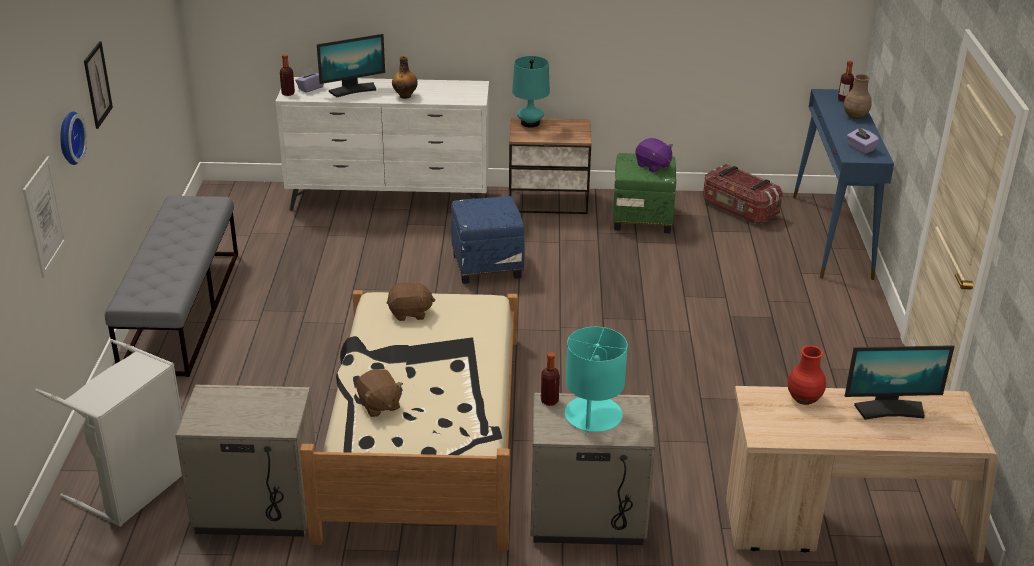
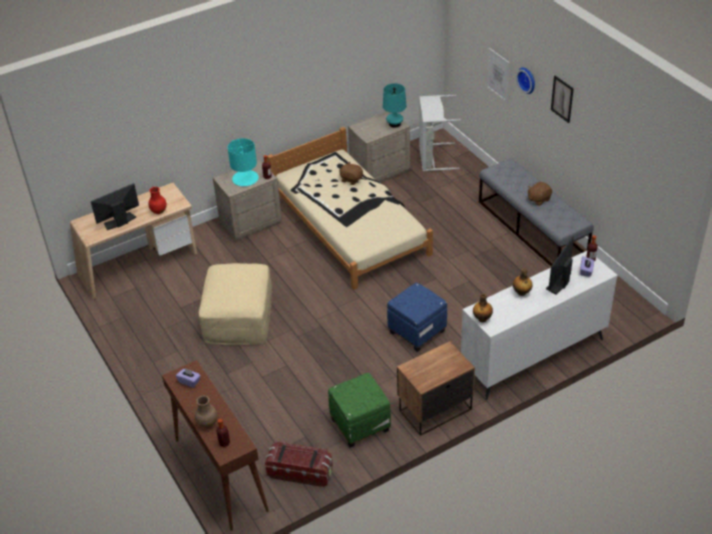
camera: 150 degrees right, 10 degrees up
(410, 313) = (388, 226): brown plush toy -> brown plush toy (538, 199)
(476, 93) = (482, 318): none -> bottle
(530, 123) = (456, 367): turquoise table lamp -> turquoise table lamp (394, 124)
(653, 165) = (353, 395): purple plush toy -> none
(713, 375) = (238, 316): none -> beige ottoman
(831, 236) = (220, 474): blue console table -> brown console table

